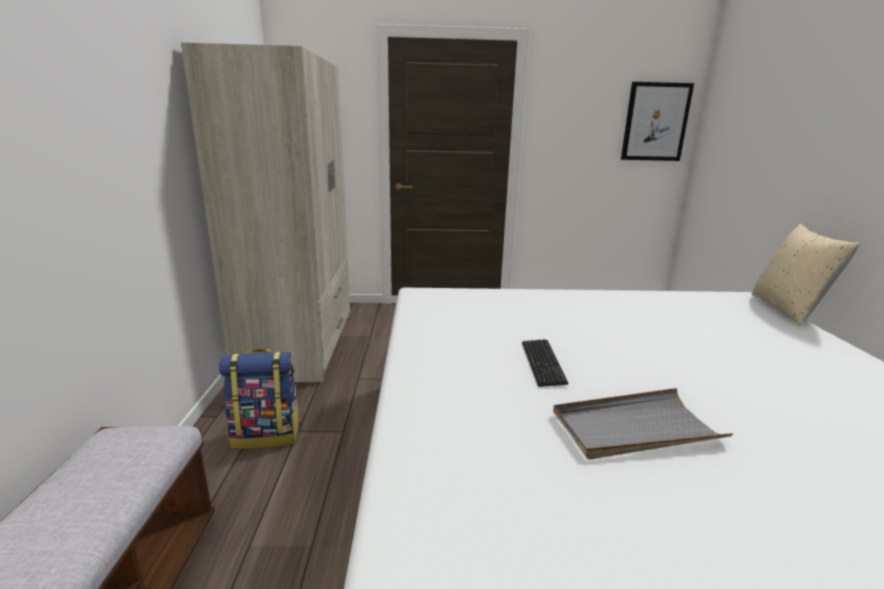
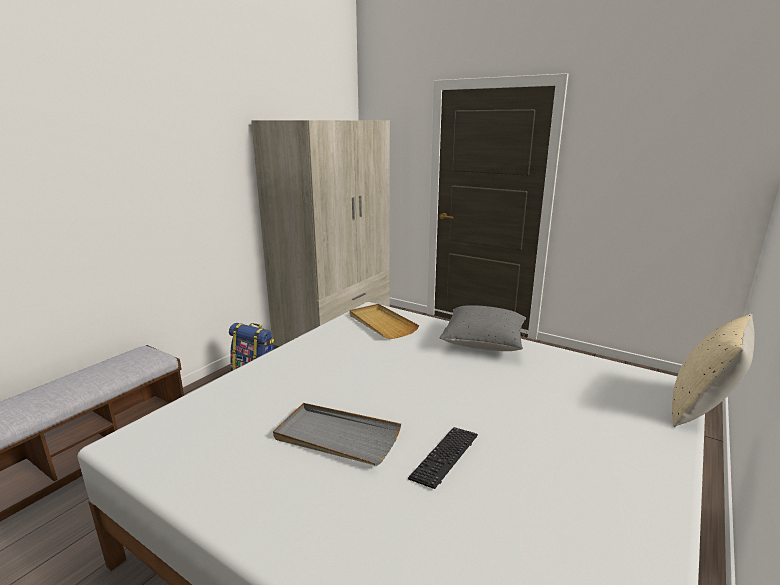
camera: 35 degrees right, 0 degrees up
(459, 305) = (381, 323): none -> beige tray
(542, 363) = (359, 379): keyboard -> keyboard (444, 457)
(578, 300) = (483, 342): none -> grey pillow
(655, 122) = (717, 167): picture -> none

